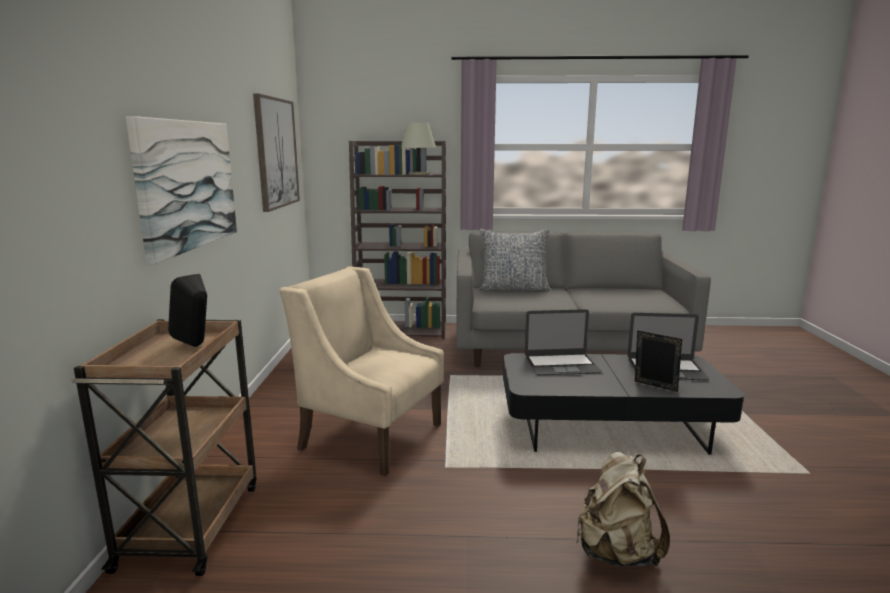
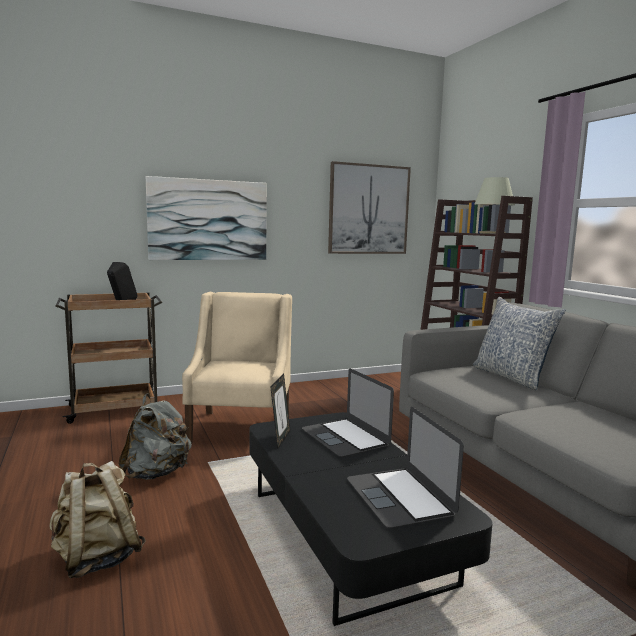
camera: 65 degrees right, 5 degrees down
(451, 503) = (156, 473): none -> grey backpack
(654, 387) = (324, 490): picture frame -> picture frame (280, 439)

